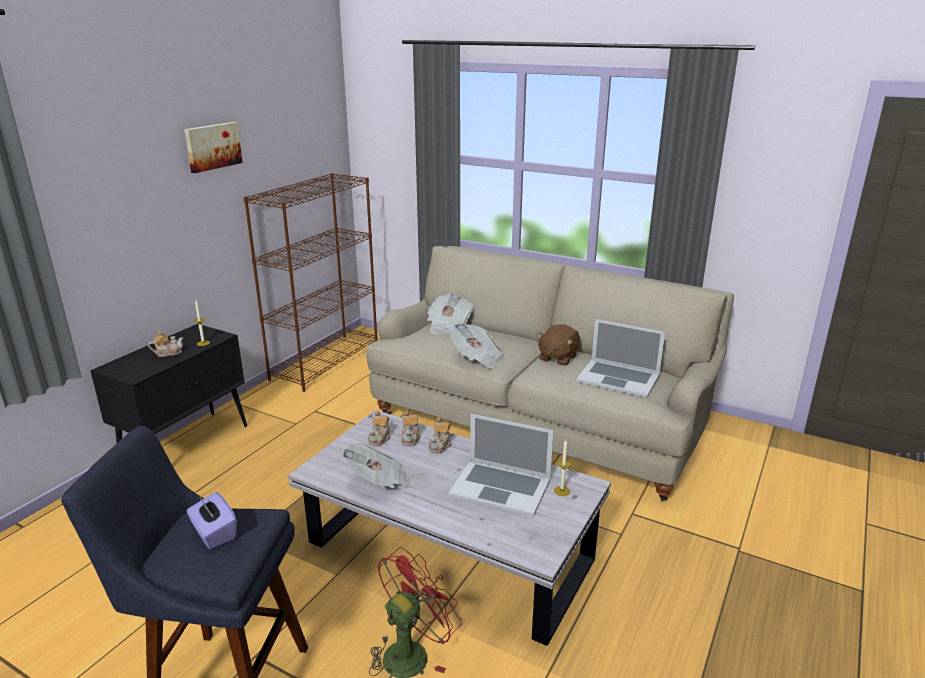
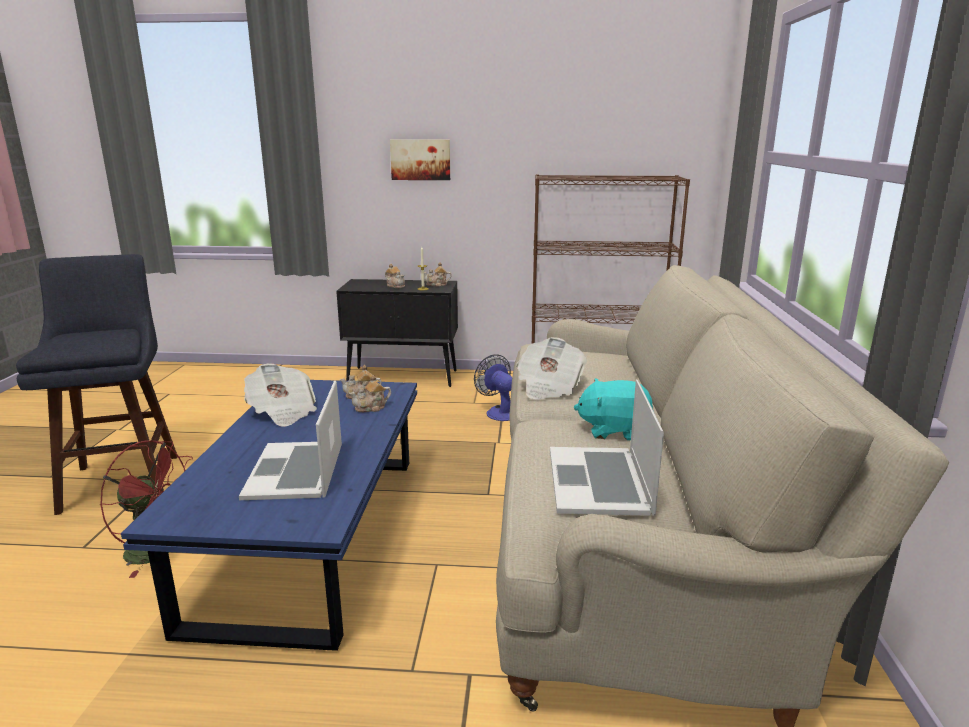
camera: 65 degrees right, 5 degrees down
(212, 146) = (509, 117): picture -> picture (420, 159)
(214, 534) = (93, 337): purple tissue box -> none
(328, 417) = (498, 412): none -> fan
(440, 445) = (365, 424): teapot -> teapot (437, 285)
(448, 326) = (608, 357): newspaper -> none
(449, 553) = (311, 536): white coffee table -> blue coffee table
(557, 358) = (614, 430): brown plush toy -> turquoise plush toy
(562, 491) = (301, 509): candle -> none

